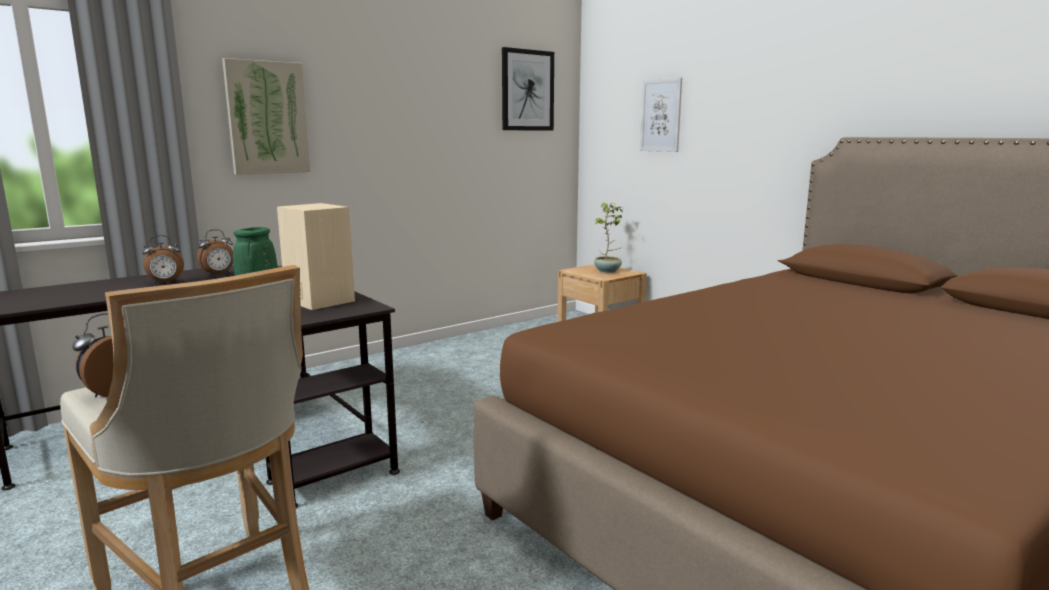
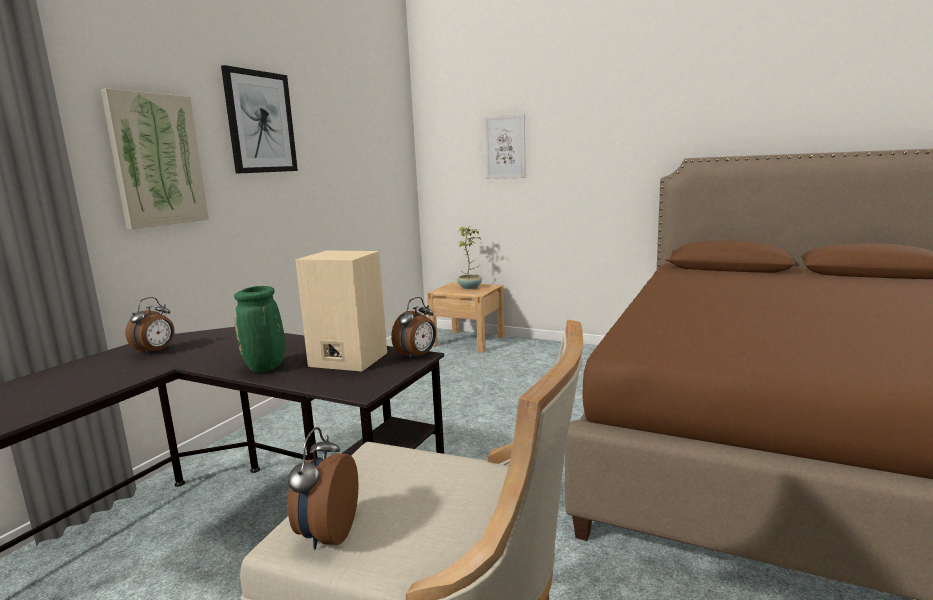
camera: 25 degrees left, 0 degrees up
(165, 283) = (102, 374): alarm clock -> alarm clock (417, 356)
(527, 90) = (379, 127): picture -> picture (260, 122)

